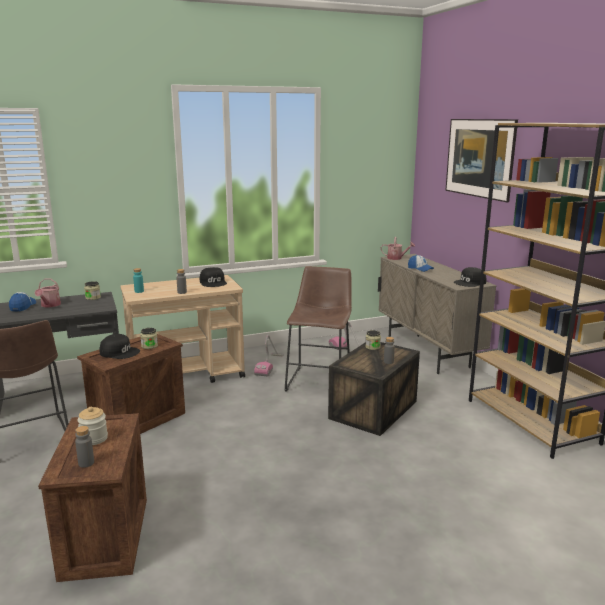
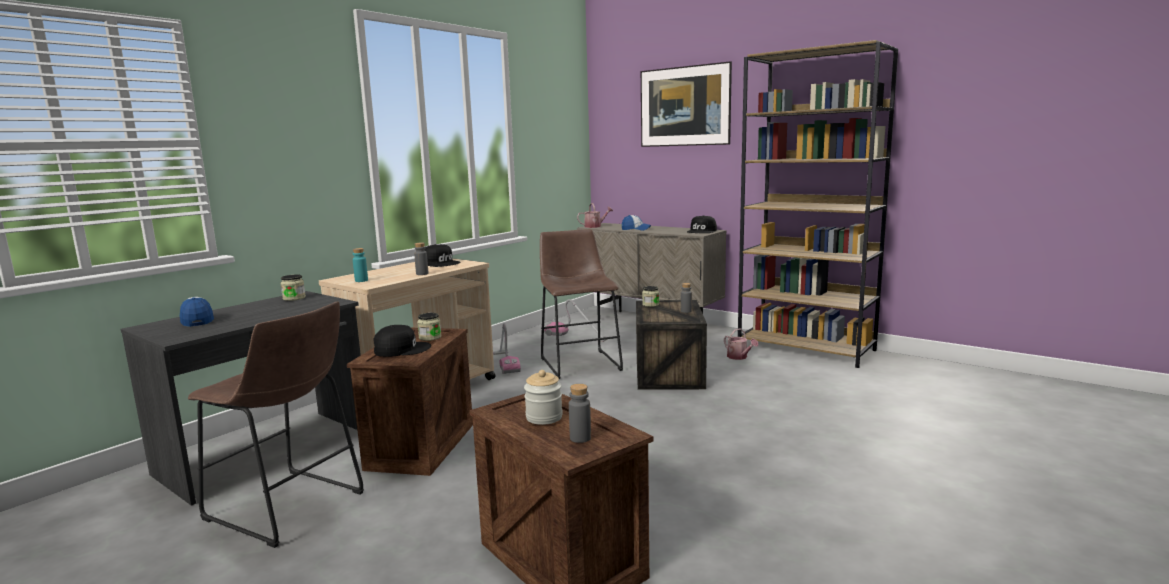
camera: 30 degrees left, 5 degrees down
(49, 305) = (242, 313): watering can -> watering can (739, 357)

